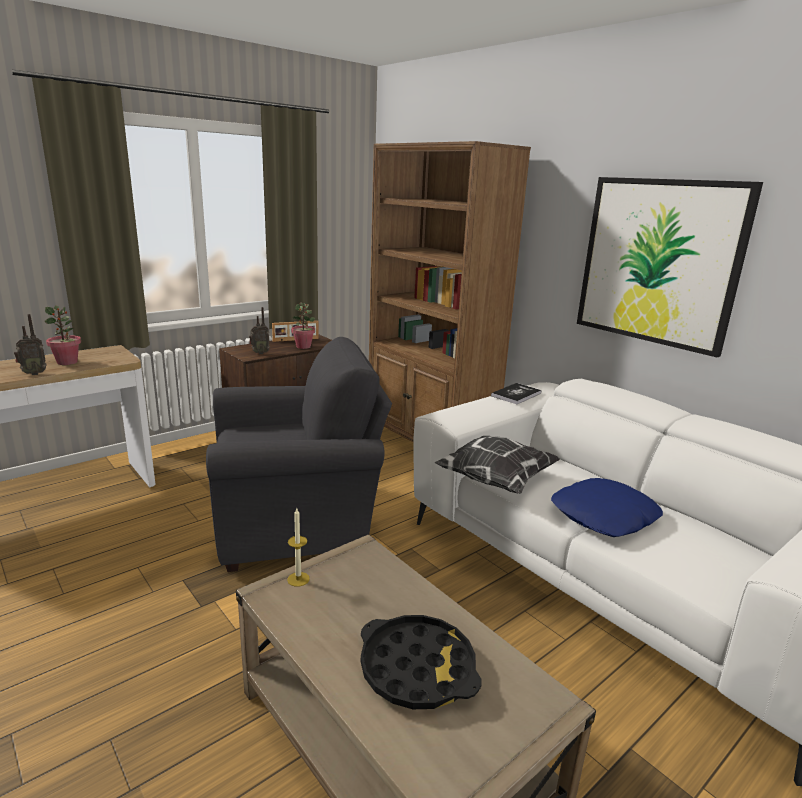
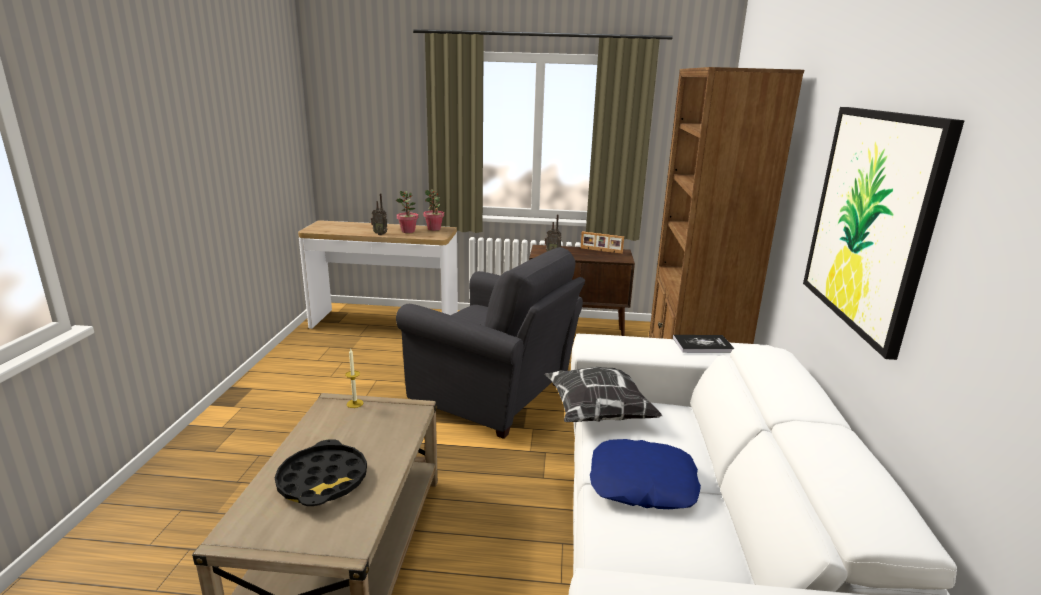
camera: 45 degrees right, 0 degrees up
(303, 346) = (596, 257): potted plant -> potted plant (434, 229)

